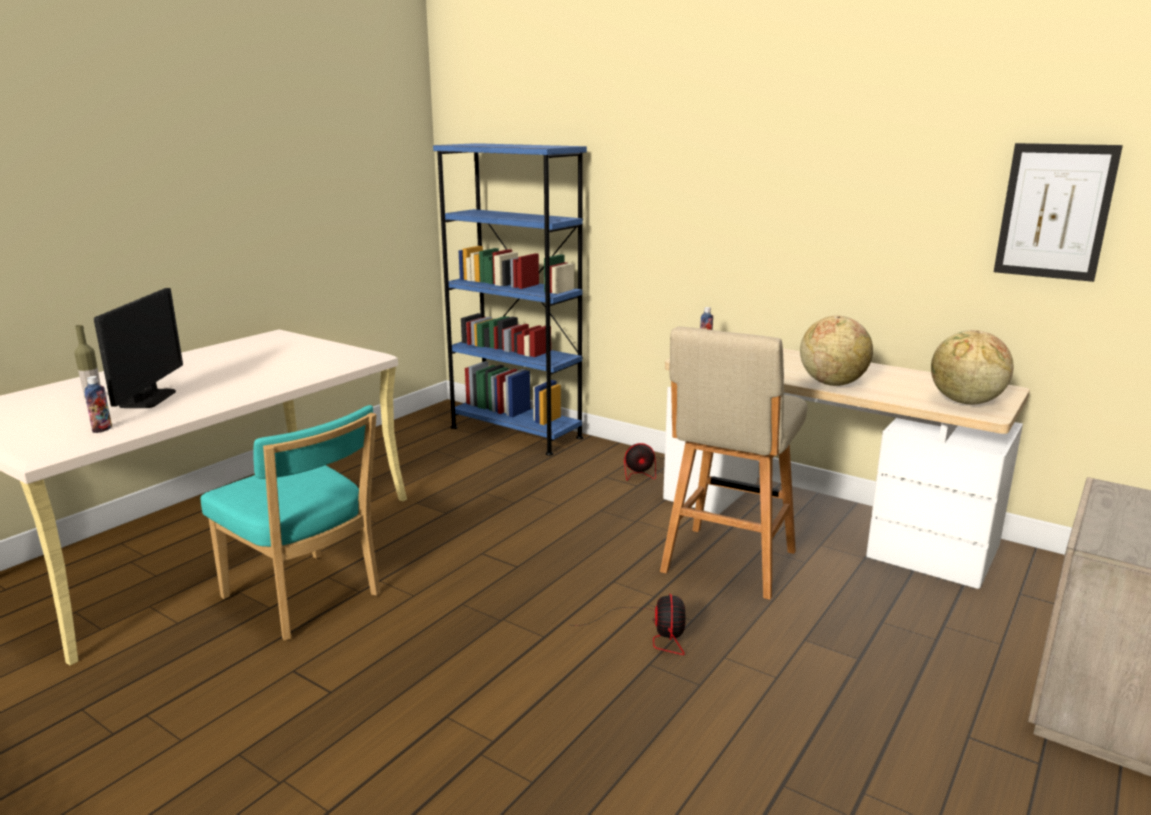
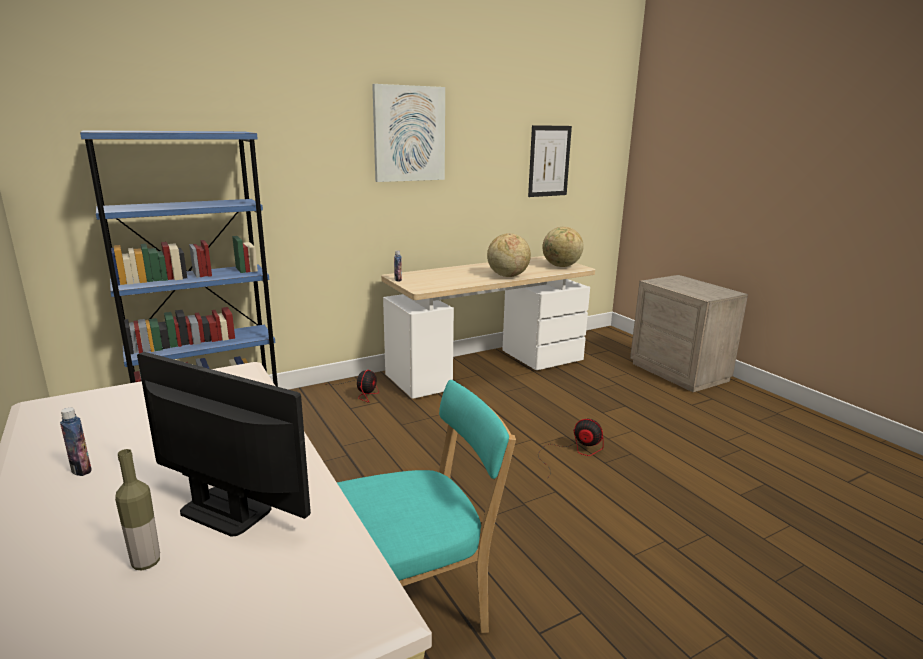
camera: 65 degrees left, 0 degrees up
(102, 429) = (329, 550): bottle -> bottle (81, 470)
(727, 564) = (511, 406): beige stool -> none
(779, 153) = (409, 134): none -> picture

